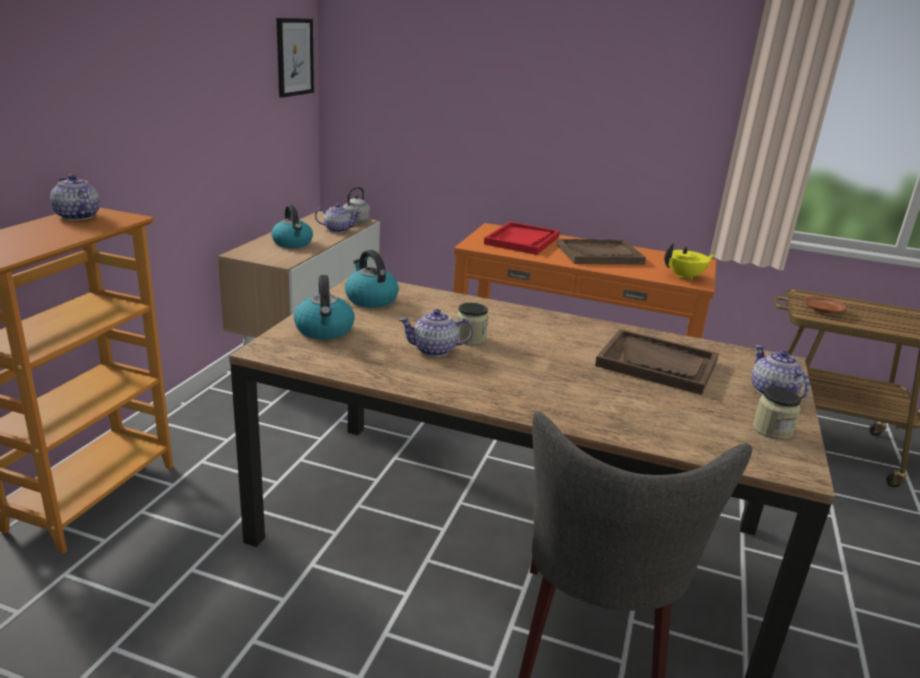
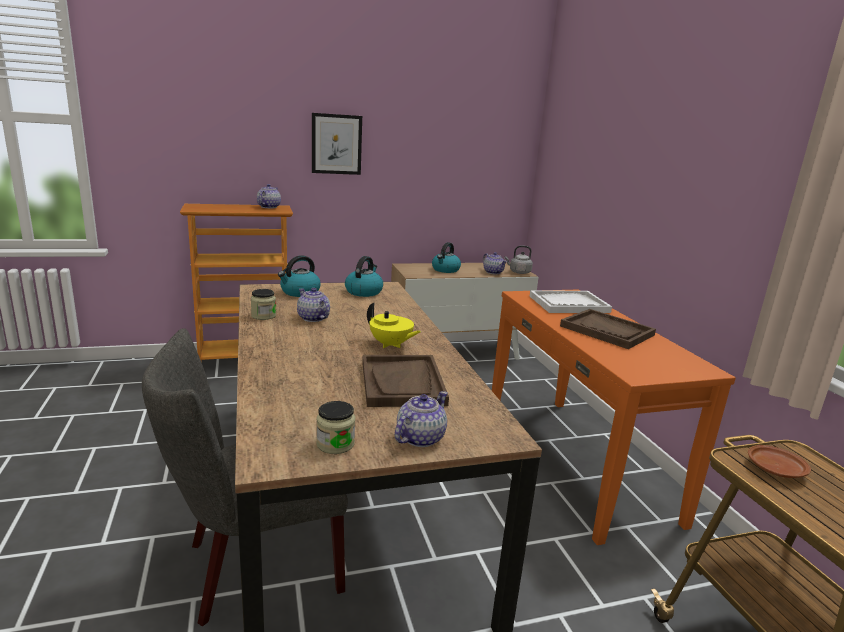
camera: 55 degrees right, 5 degrees down
(294, 57) = (504, 145): picture -> picture (336, 144)
(470, 338) = (347, 323): jar -> jar (263, 316)
(522, 240) = (568, 304): red tray -> white tray
(685, 277) = (638, 369): yellow teapot -> yellow teapot (391, 345)

